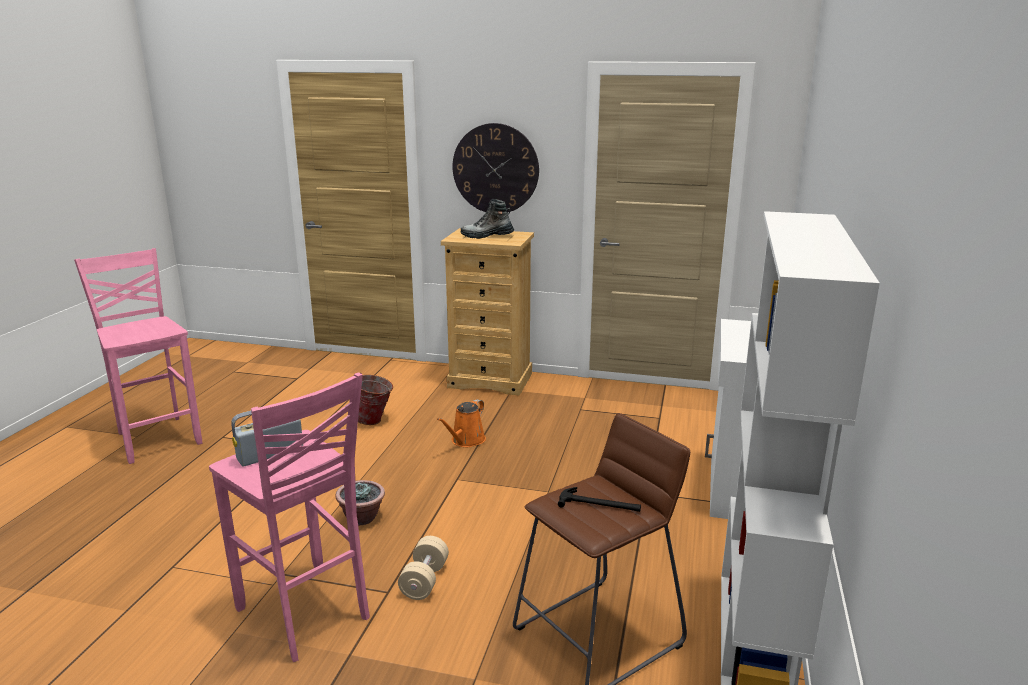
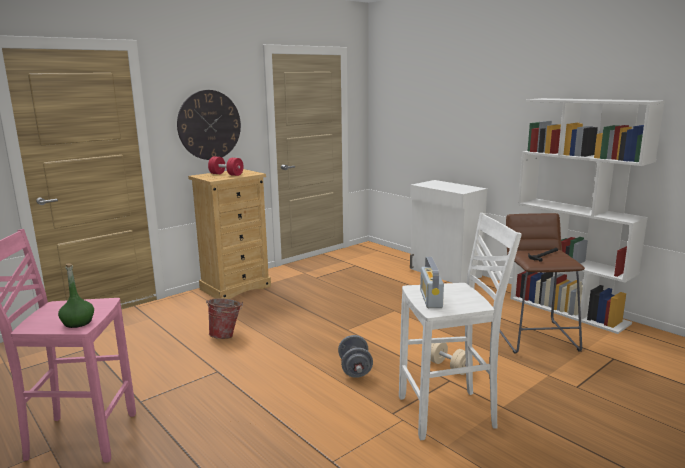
camera: 55 degrees left, 5 degrees down
(125, 338) = (78, 322): none -> green bottle
(305, 614) = (449, 413): pink stool -> white stool
(362, 518) = (355, 369): potted plant -> grey dumbbell
(466, 441) = (304, 315): orange watering can -> none
(487, 236) = (226, 174): boot -> red dumbbell

